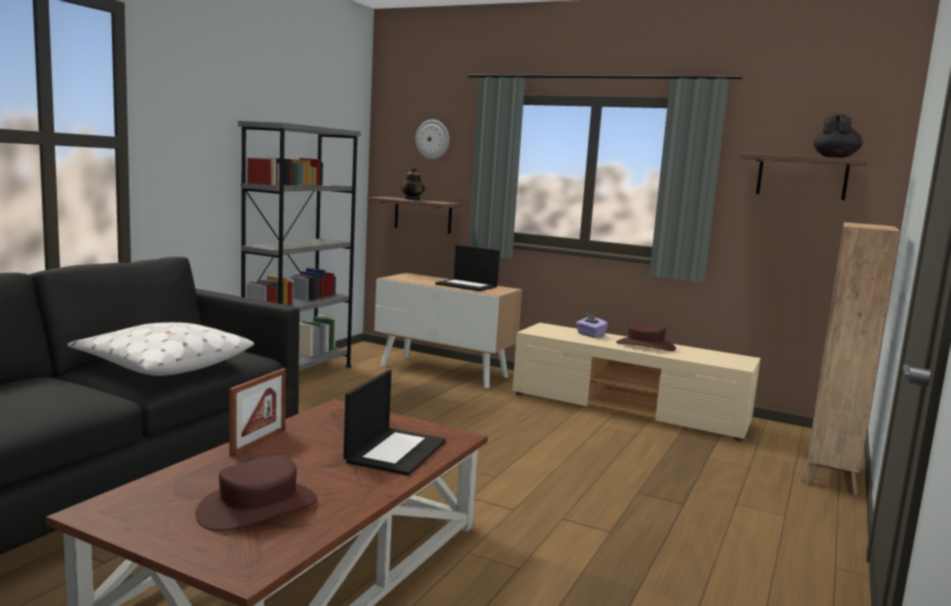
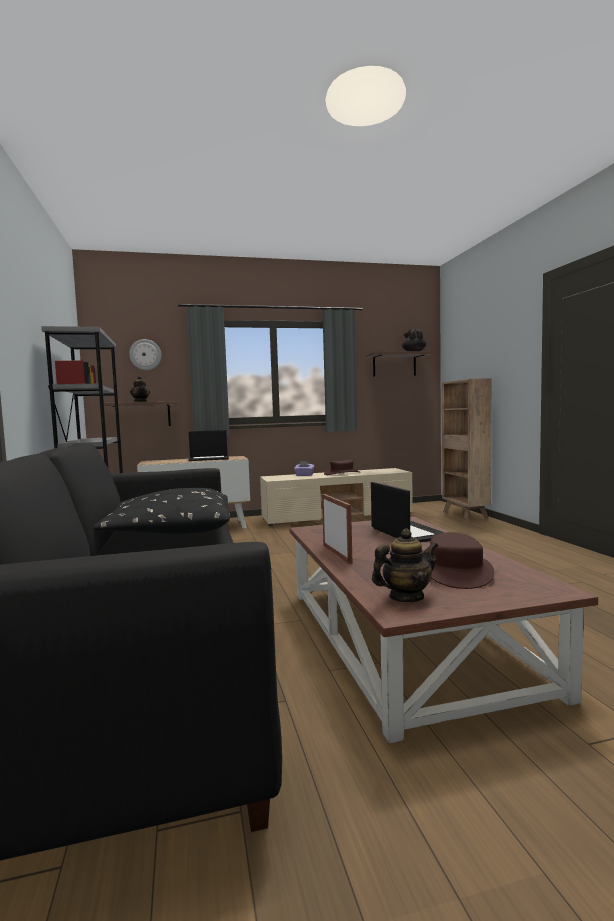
camera: 40 degrees left, 5 degrees down
(142, 505) = (406, 597): none -> teapot
(162, 364) = (170, 530): white pillow -> black pillow

